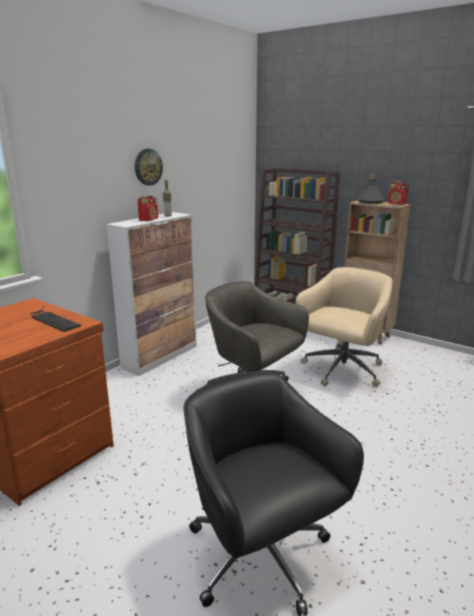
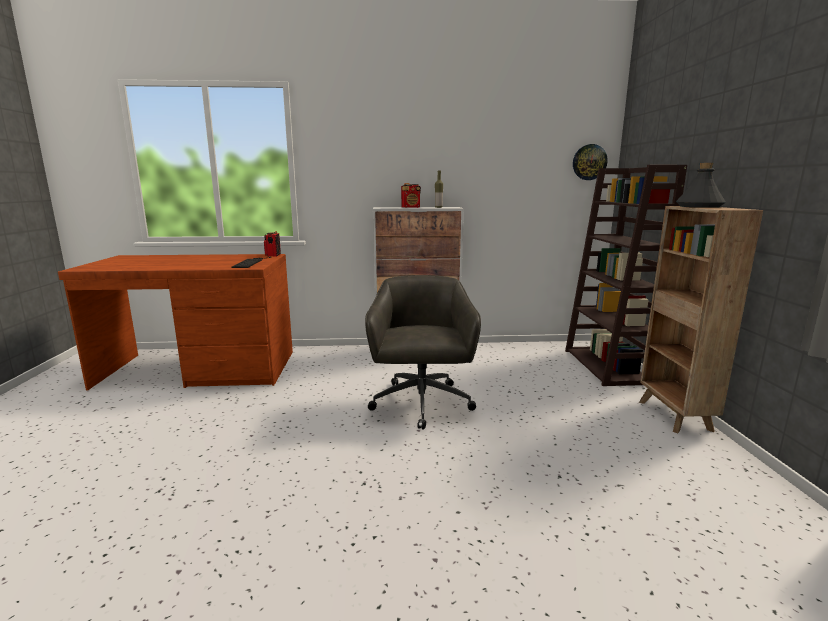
camera: 50 degrees right, 5 degrees down
(148, 167) = (434, 159): wall clock -> wall clock (589, 162)
(260, 558) = (182, 497): black office chair -> none
(341, 370) = (554, 430): beige office chair -> none
(397, 203) = (735, 208): radio -> radio (273, 255)

